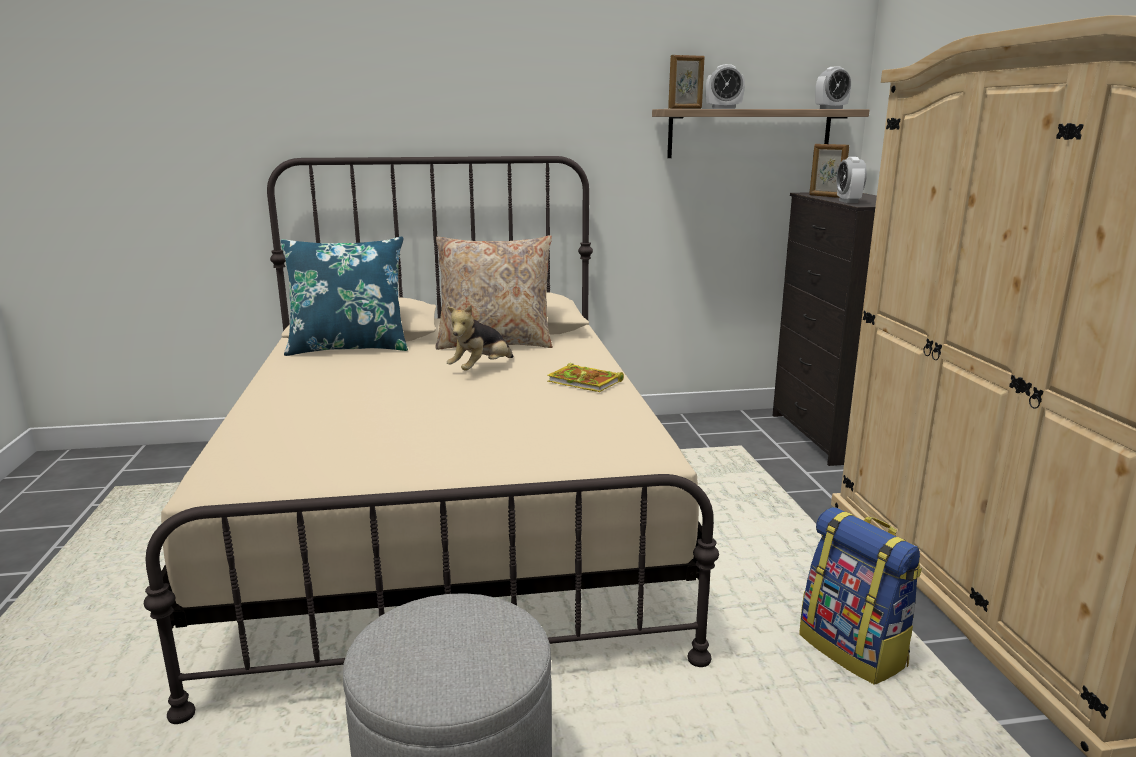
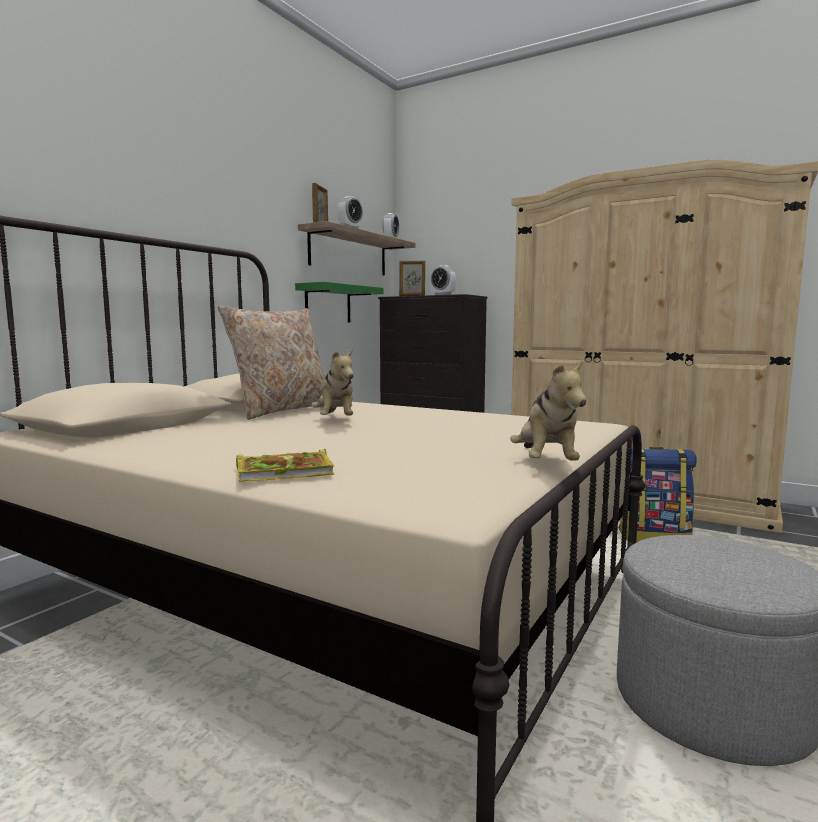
camera: 50 degrees left, 10 degrees down
(349, 348) = (151, 432): blue pillow -> none
(399, 478) = (546, 463): none -> plush toy
(586, 382) = (429, 412): book -> book (287, 472)
(701, 204) = (328, 304): none -> green shelf

